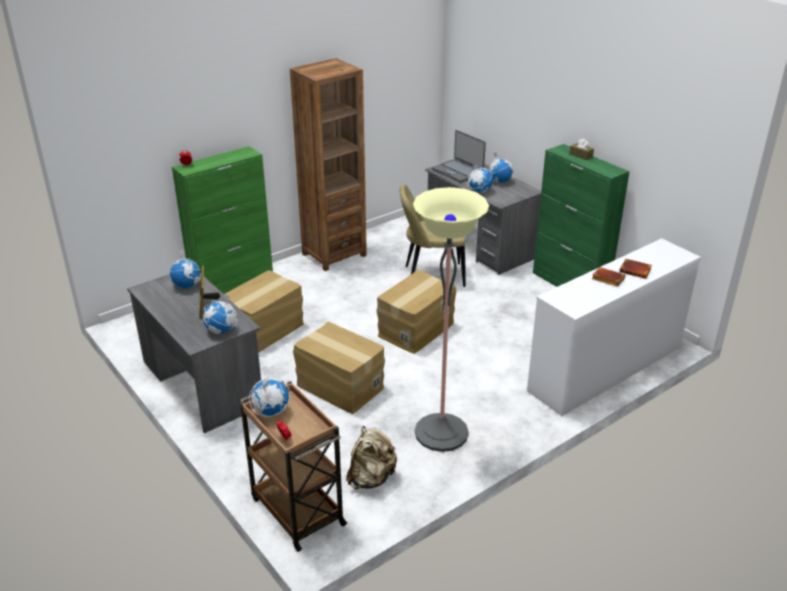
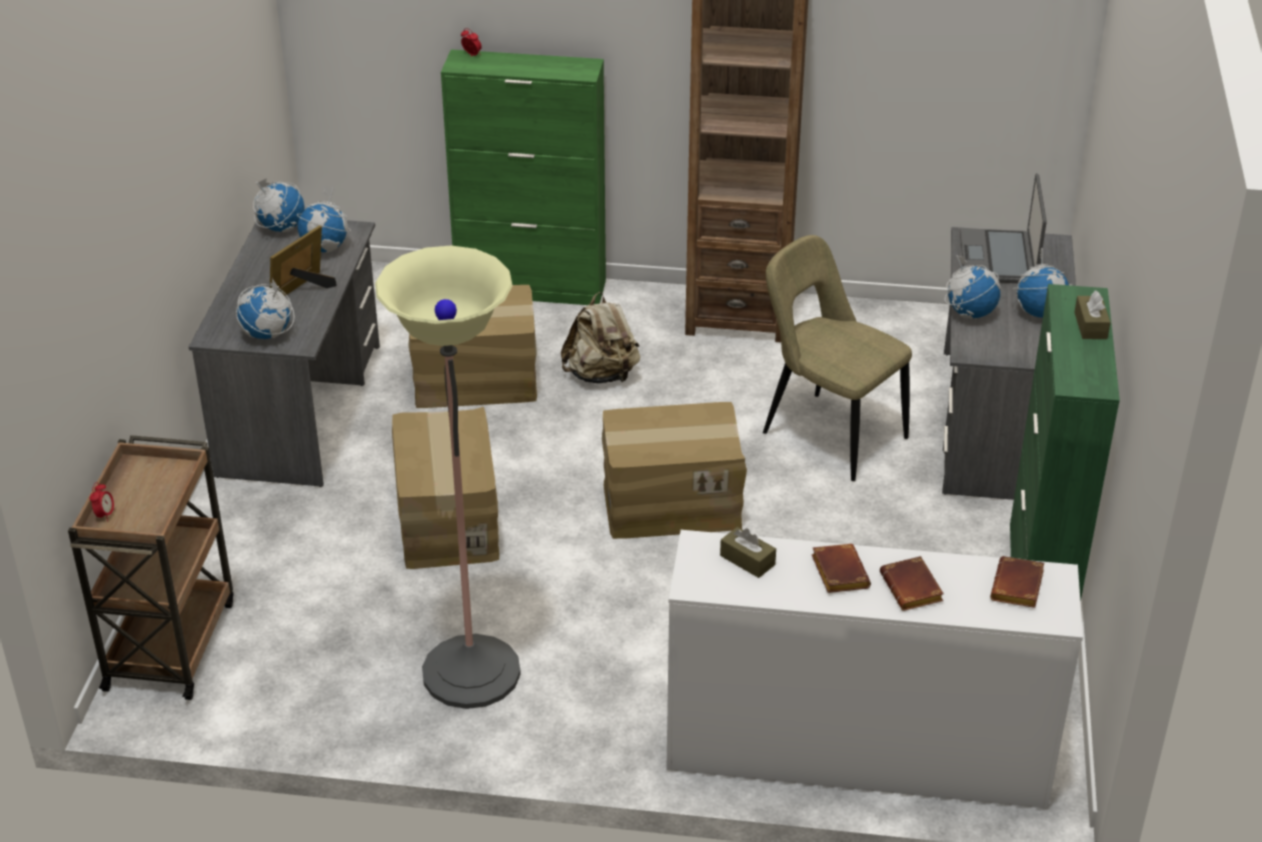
camera: 45 degrees right, 5 degrees up
(271, 412) = (142, 473): globe -> globe (281, 228)
(371, 478) = (301, 667): beige backpack -> beige backpack (602, 375)
(575, 292) = (747, 560): none -> brown tissue box
(661, 253) = (1018, 588): none -> brown book

